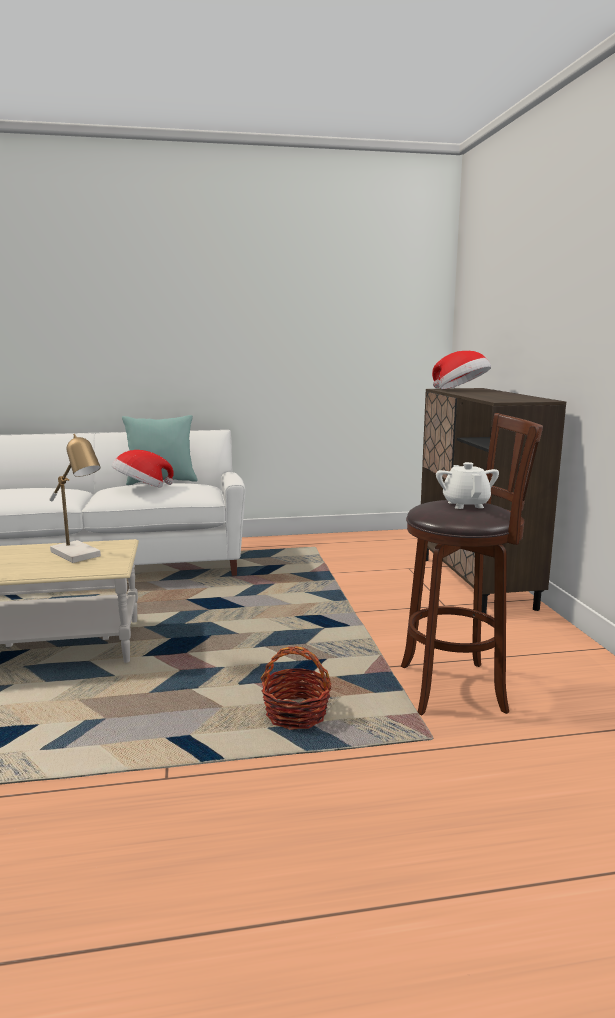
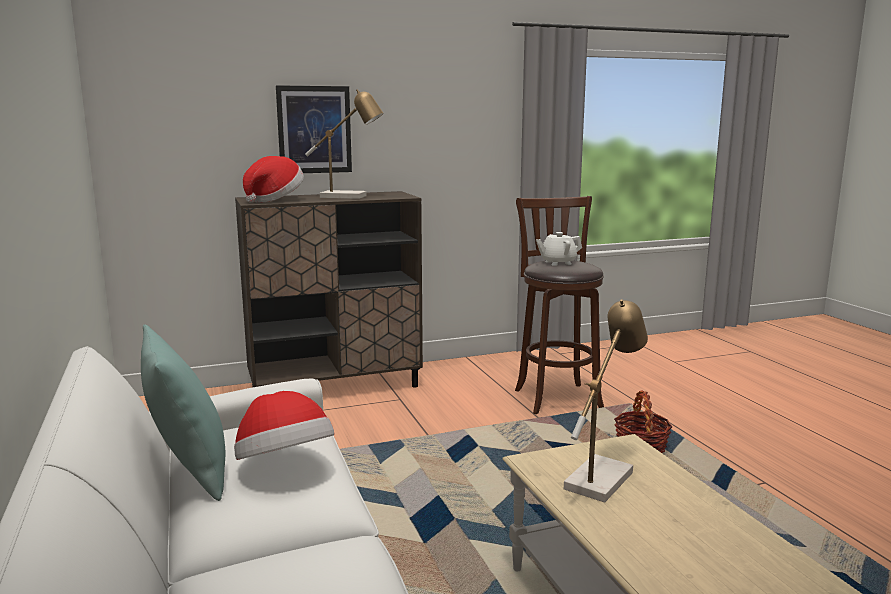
camera: 100 degrees left, 0 degrees up
(493, 395) = (349, 197): none -> table lamp
(531, 327) = (314, 130): none -> picture

